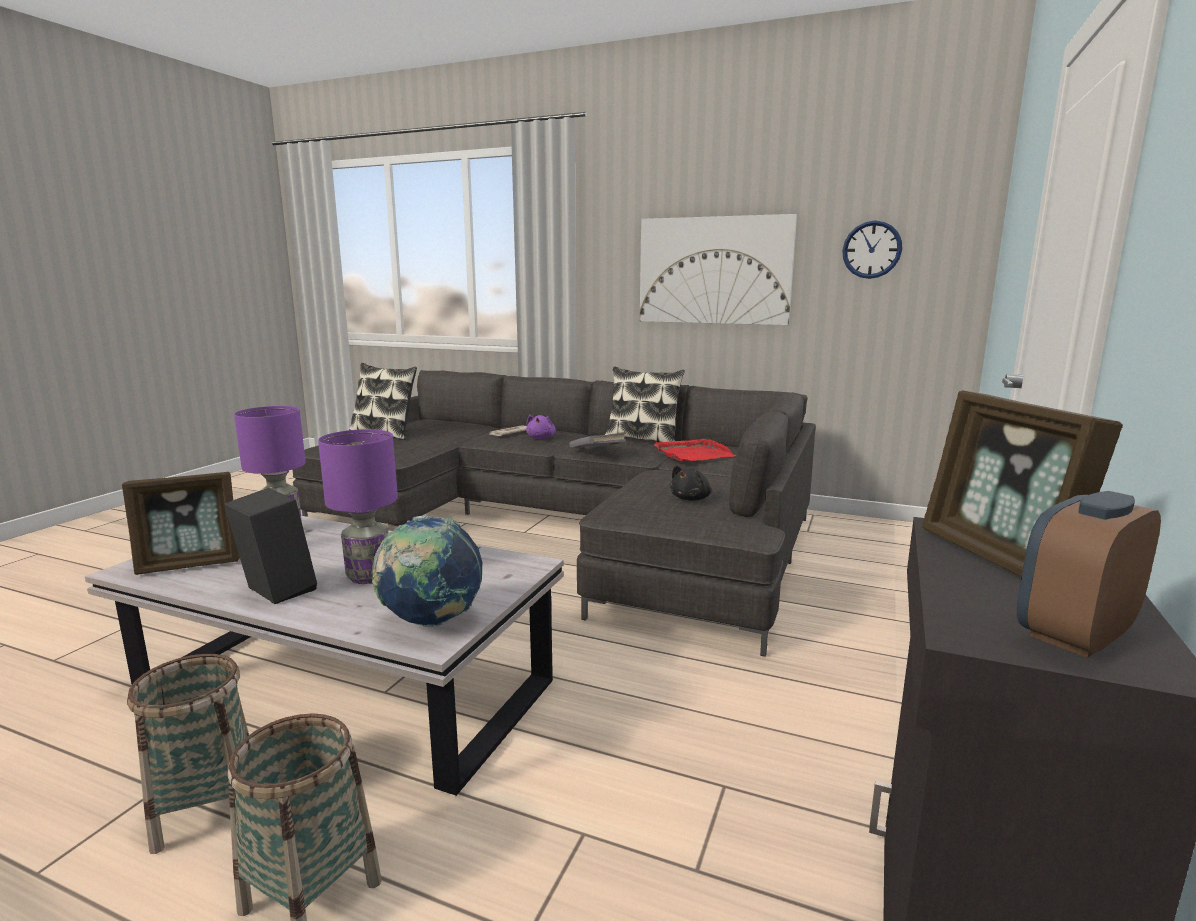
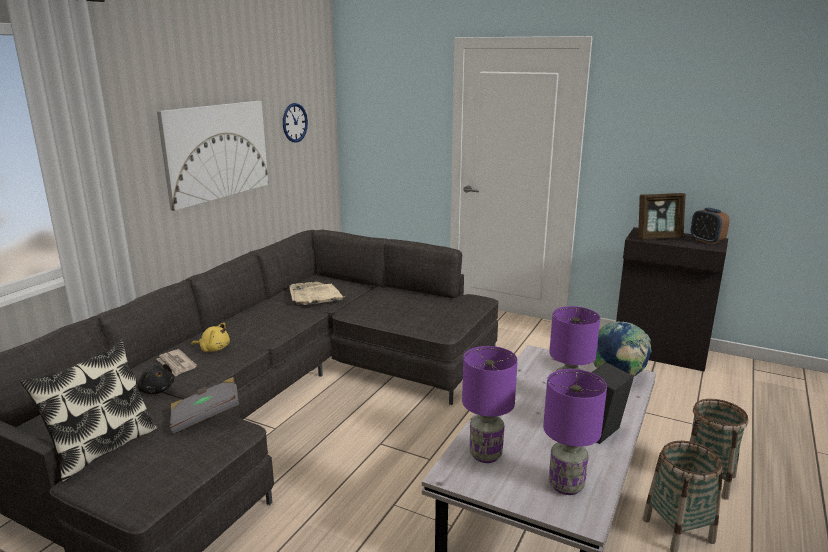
camera: 85 degrees left, 5 degrees up
(191, 564) = (565, 485): picture frame -> purple table lamp
(541, 438) = (213, 349): purple plush toy -> yellow plush toy
(598, 453) = (291, 326): grey book -> grey book (206, 417)
(643, 440) = (255, 308): pillow -> none
(691, 499) = (424, 305): black plush toy -> black plush toy (156, 390)
(693, 454) = (315, 295): red tray -> beige tray

